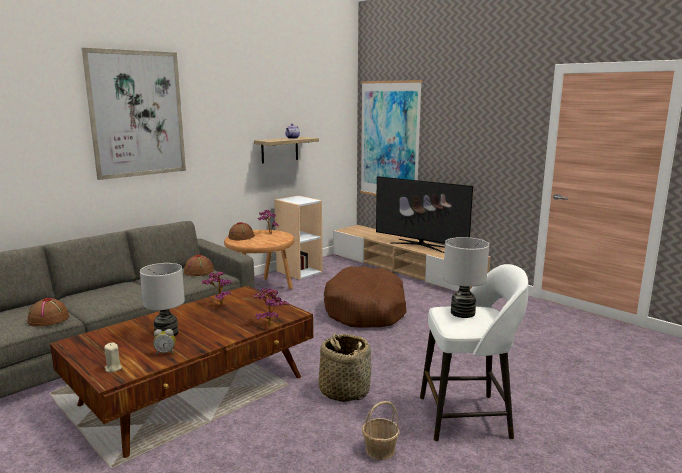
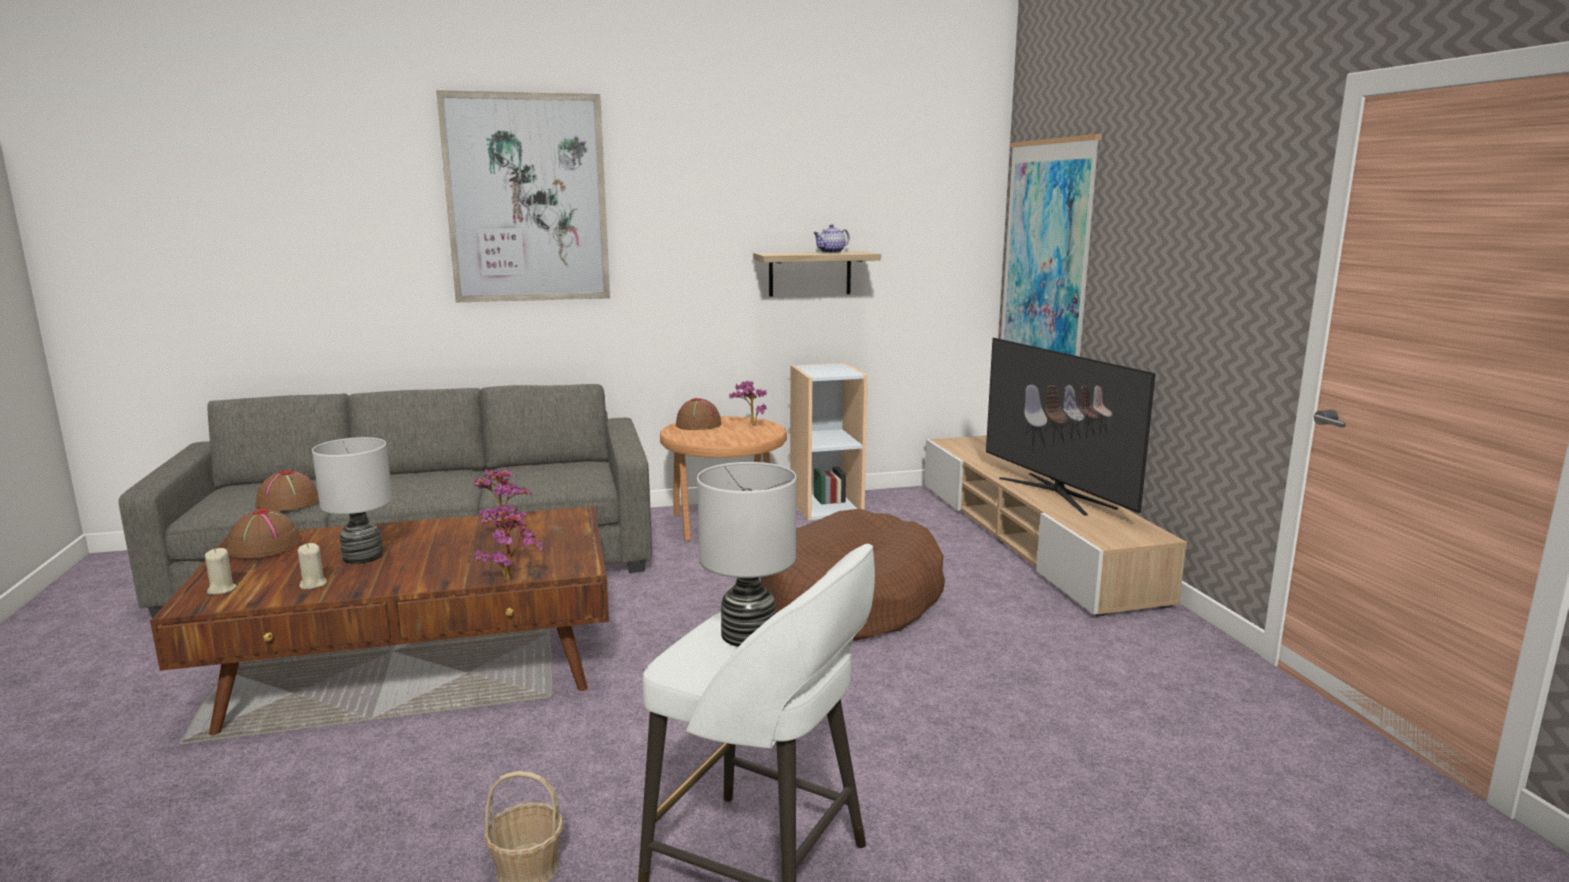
camera: 30 degrees right, 0 degrees up
(165, 353) = (313, 584): alarm clock -> beige candle
(199, 272) = (572, 471): brown hat -> brown hat (264, 547)
(344, 390) = (618, 736): basket -> none

